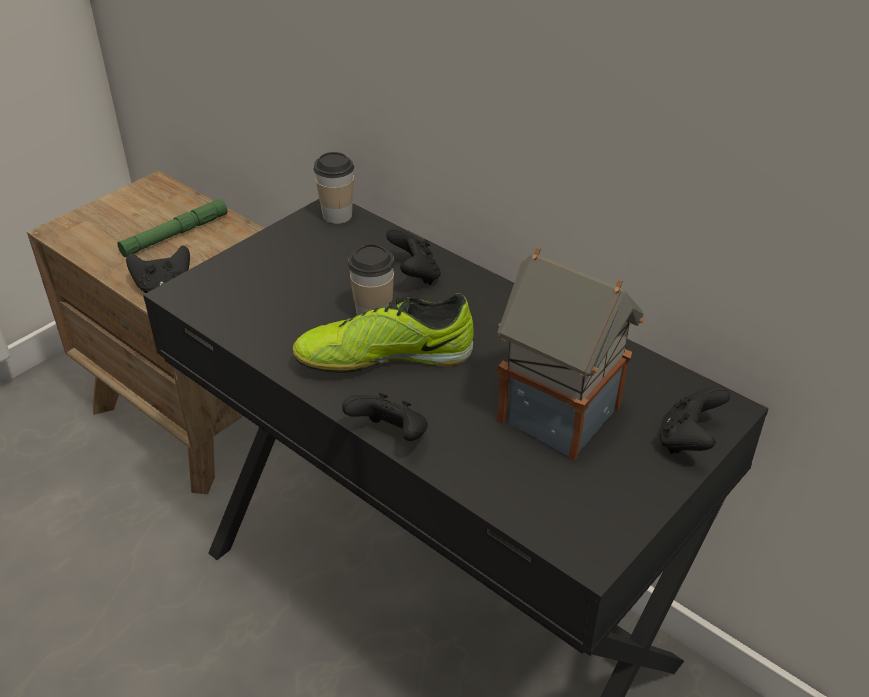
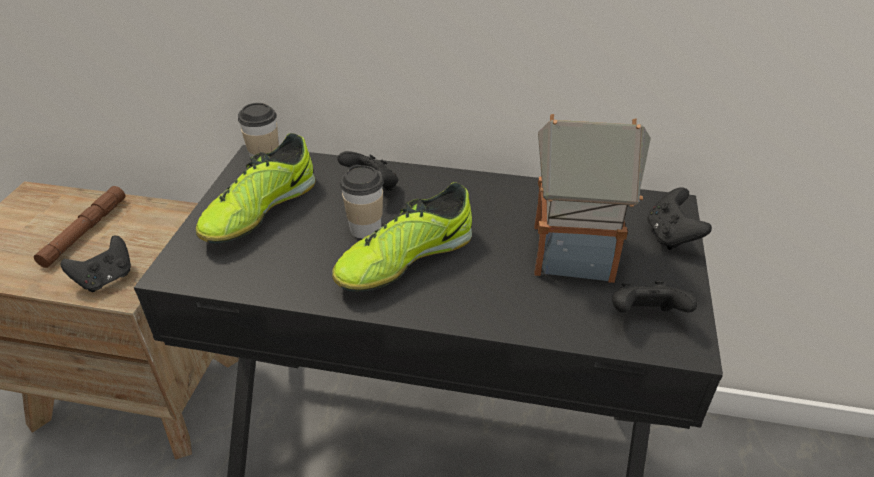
camera: 30 degrees left, 0 degrees up
(175, 234) = (84, 231): green flashlight -> brown flashlight
(294, 262) = (259, 210): none -> shoe
(390, 436) = (466, 321): black game controller -> black game controller (644, 317)

